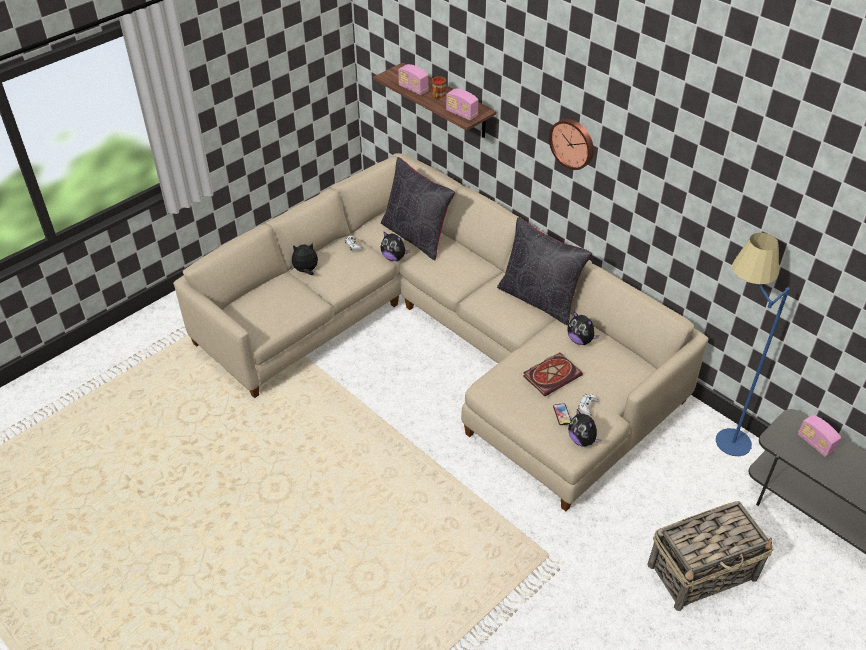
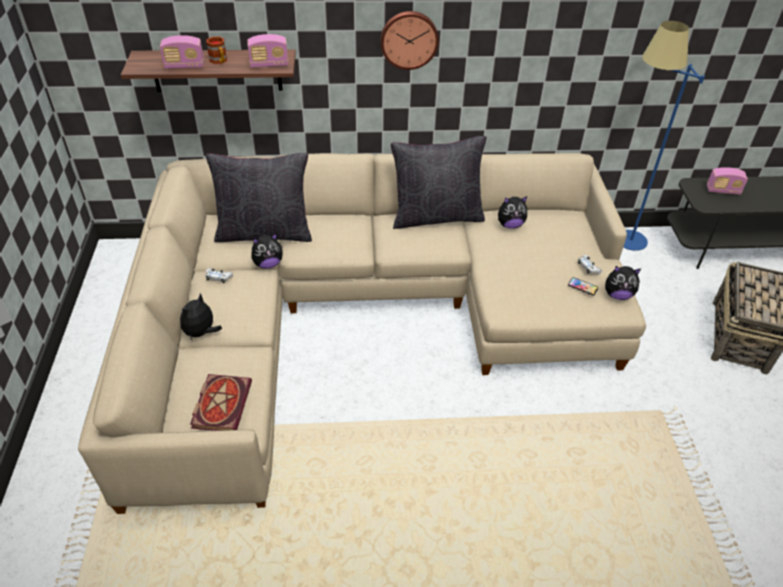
camera: 50 degrees left, 0 degrees up
(552, 375) = (534, 263): book -> book (221, 403)

